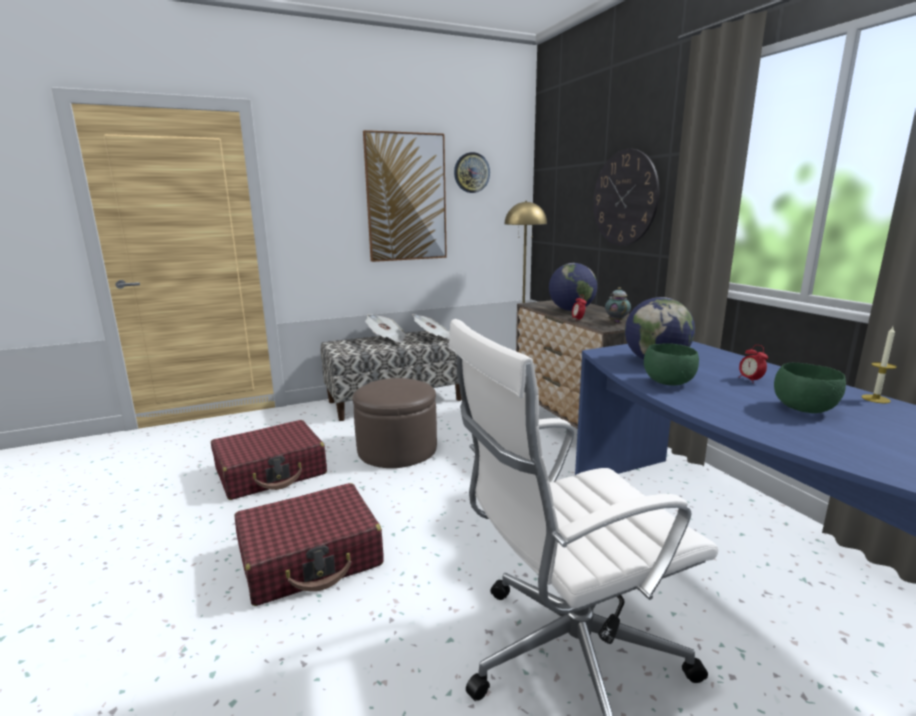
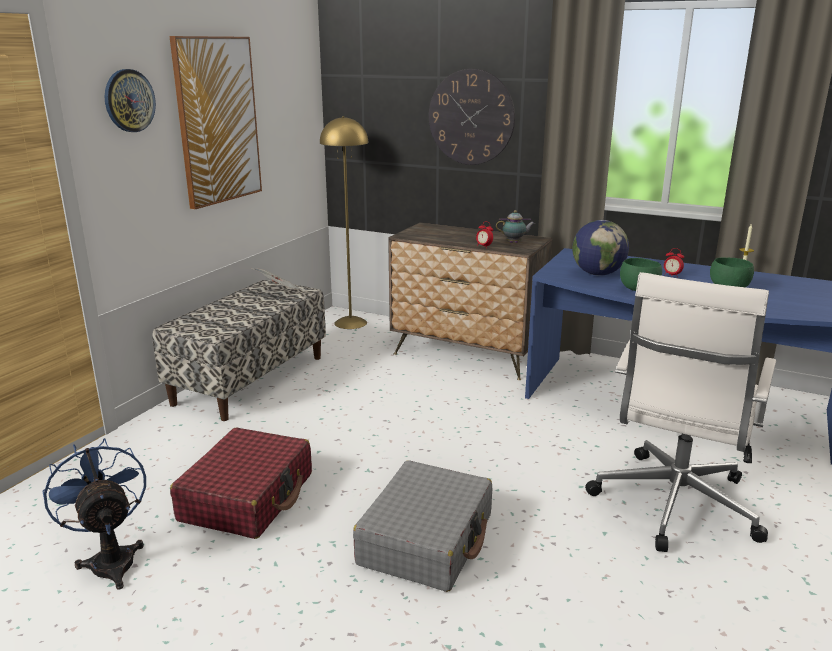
camera: 40 degrees left, 5 degrees up
(160, 476) = (111, 559): none -> blue fan
(311, 557) = (427, 539): red suitcase -> grey suitcase
(387, 339) = (230, 306): newspaper -> none
(397, 449) = (340, 426): brown ottoman -> none
(471, 172) = (273, 83): wall clock -> wall clock (129, 100)
(571, 310) = (454, 237): globe -> none
(616, 321) = (515, 243): teapot -> teapot turned 135 degrees clockwise

